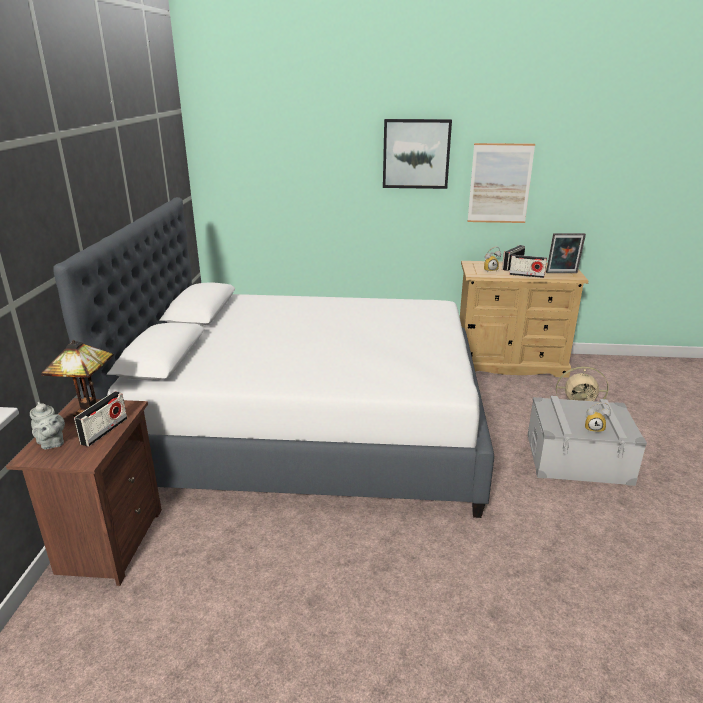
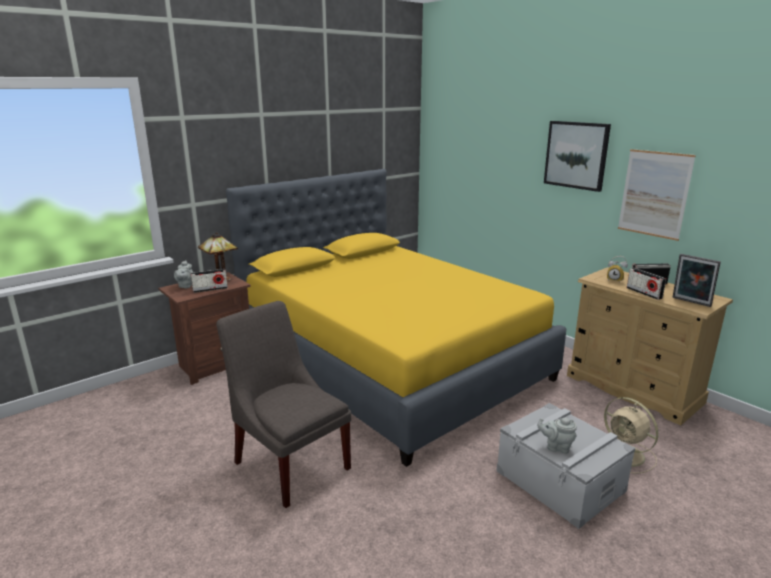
camera: 45 degrees right, 5 degrees down
(310, 429) = (390, 361): white bed -> yellow bed
(389, 586) = (290, 462): none -> grey chair
(594, 428) = (556, 447): alarm clock -> grey teapot

